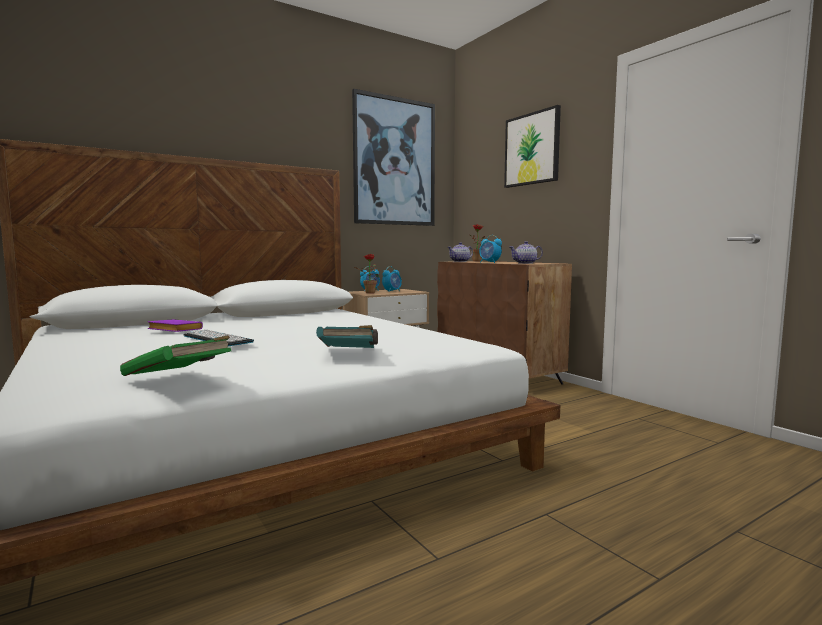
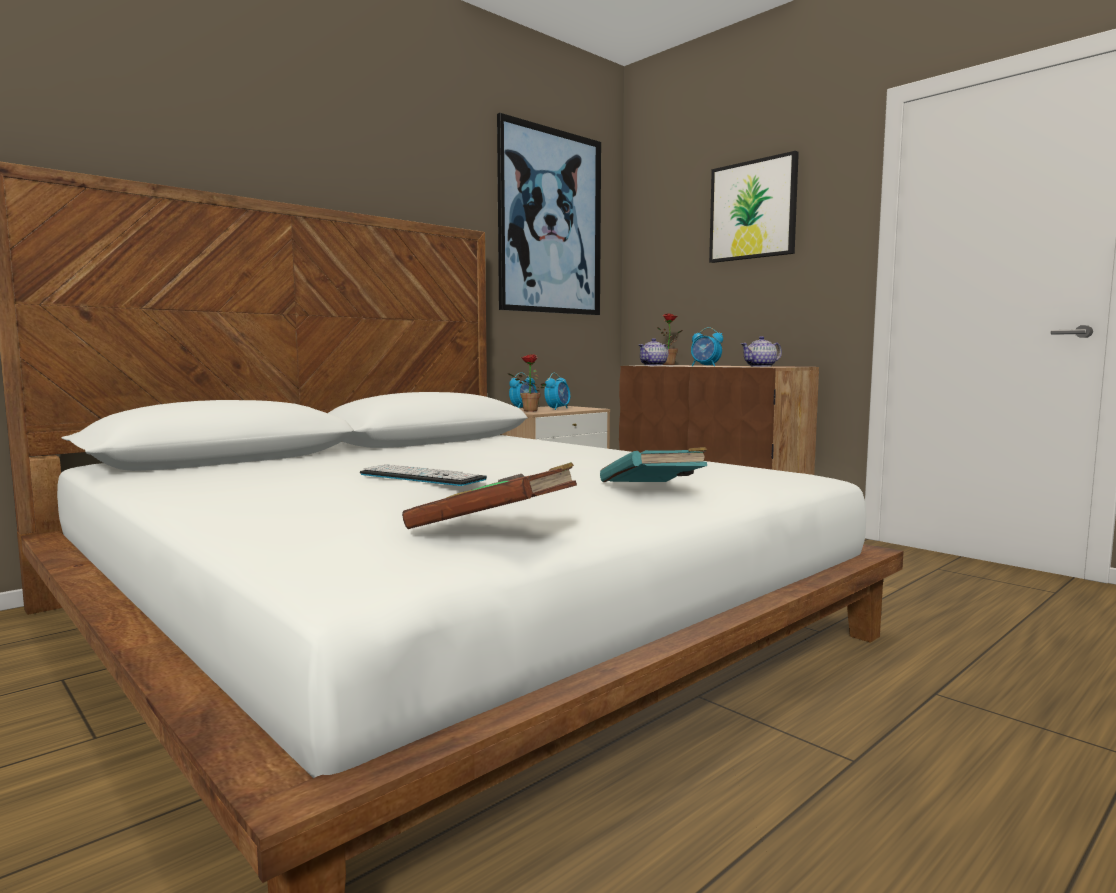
camera: 10 degrees left, 0 degrees up
(173, 330) = (320, 468): purple book -> none
(178, 378) = (492, 529): green book -> brown book

